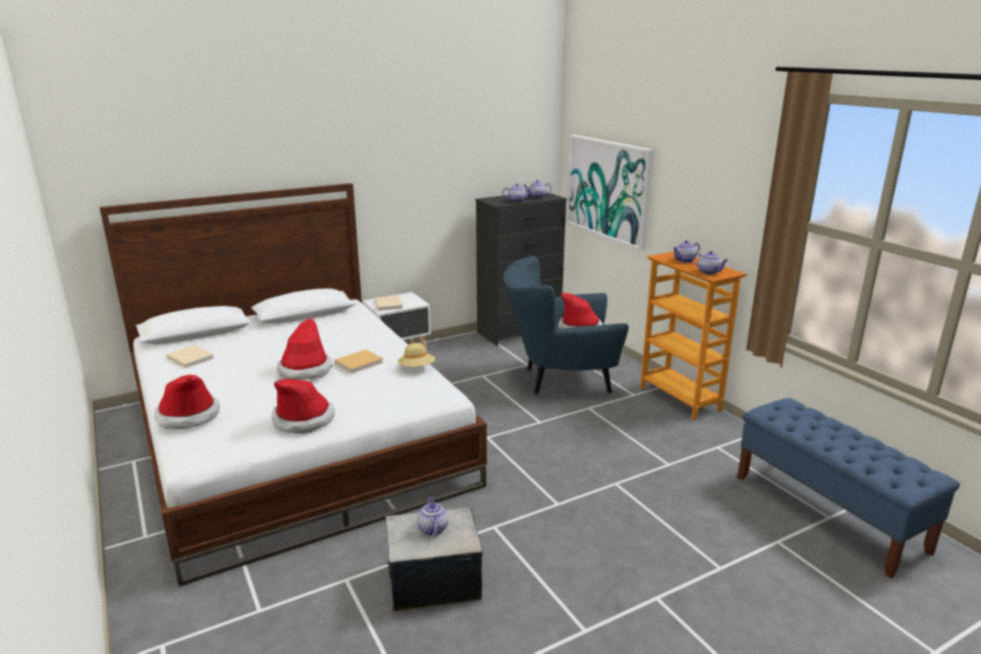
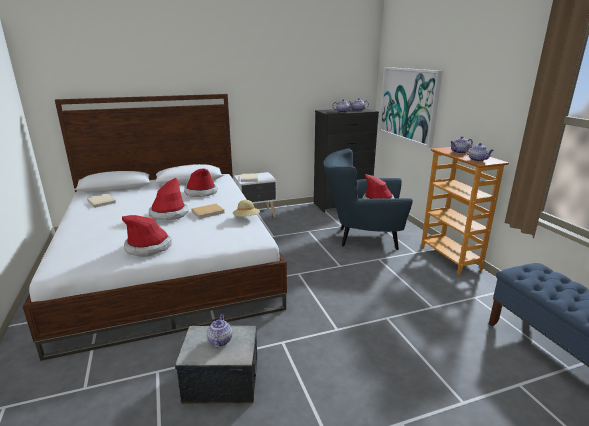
camera: 10 degrees right, 0 degrees up
(188, 416) = (73, 238): hat -> hat (201, 192)

